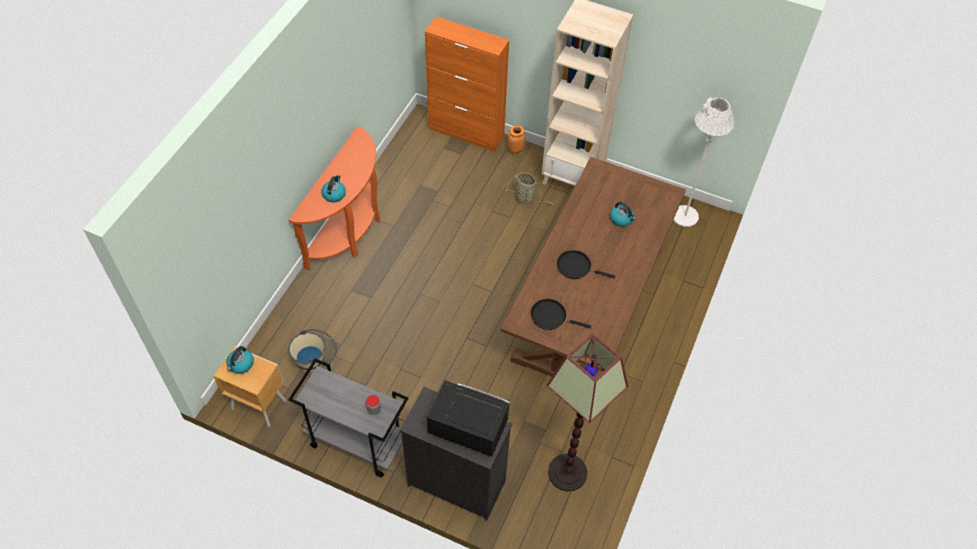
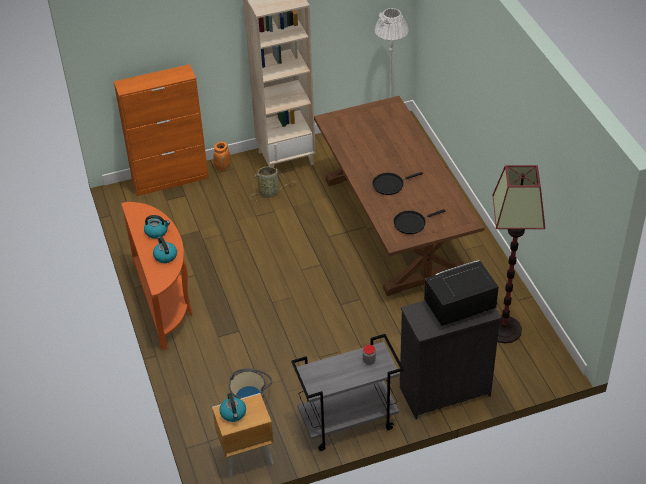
camera: 40 degrees left, 10 degrees down
(622, 219) = (382, 138): kettle -> kettle (157, 232)

